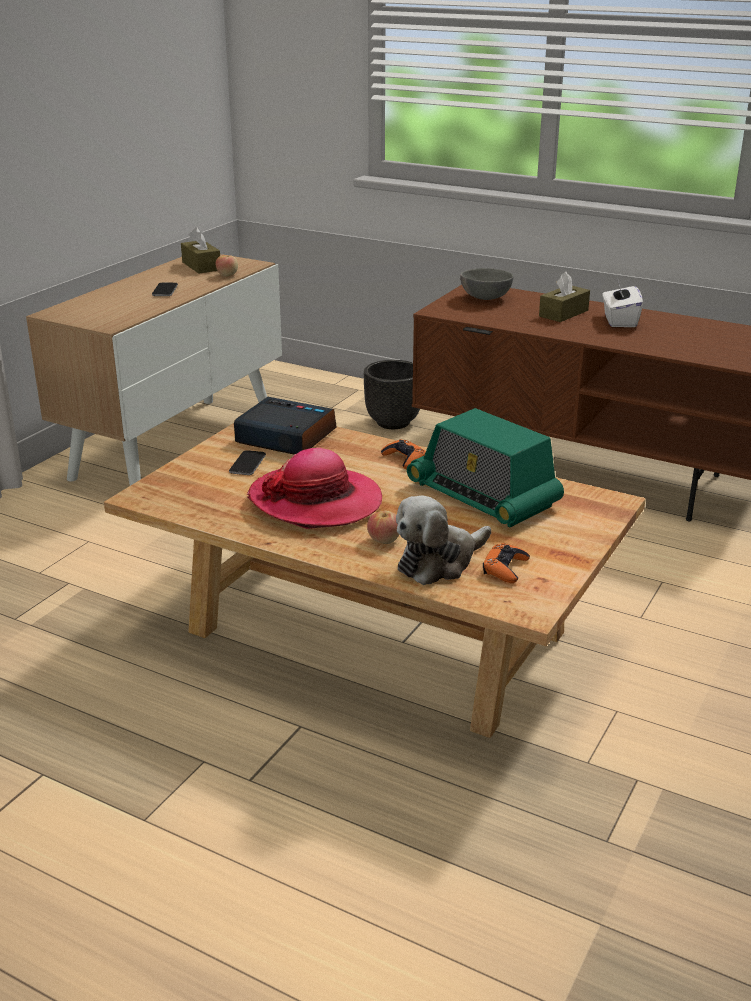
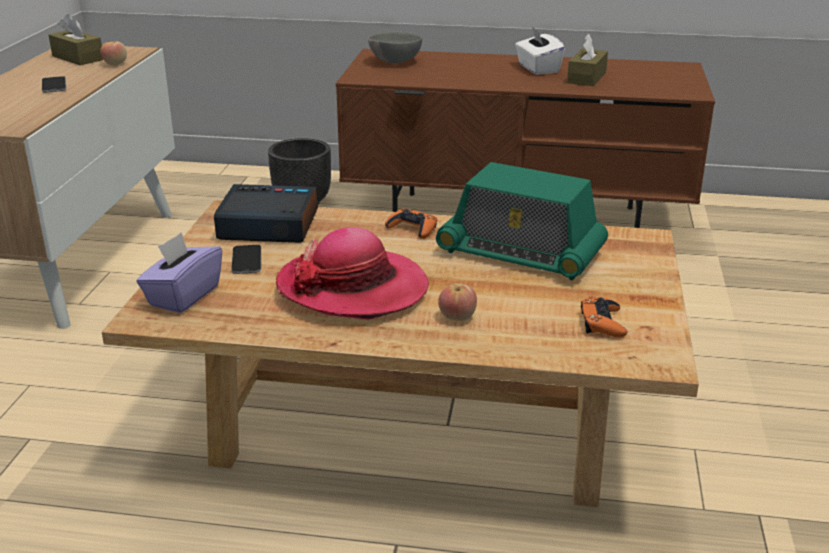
camera: 20 degrees left, 0 degrees up
(180, 484) = (183, 296): none -> purple tissue box
(439, 562) = (532, 329): plush toy -> none
(563, 313) = (481, 67): brown tissue box -> brown tissue box (586, 78)

